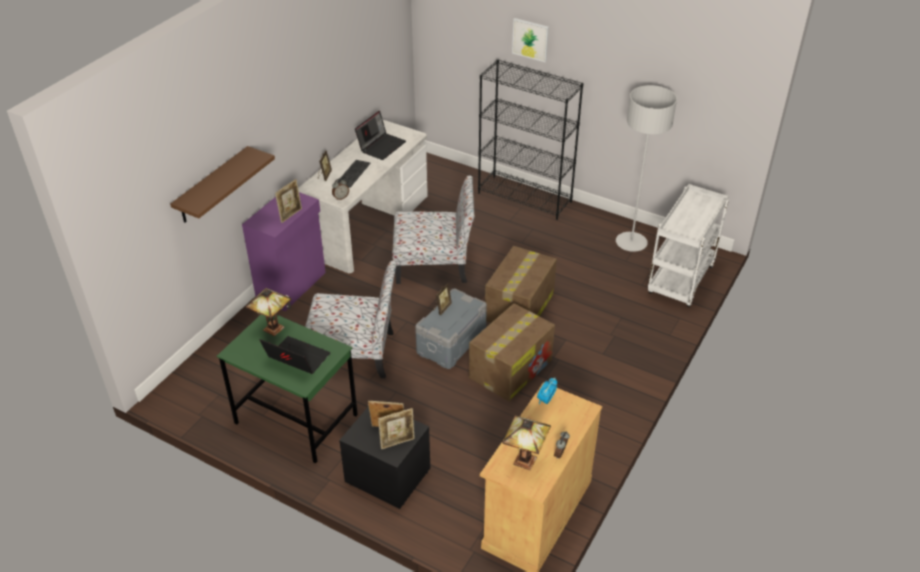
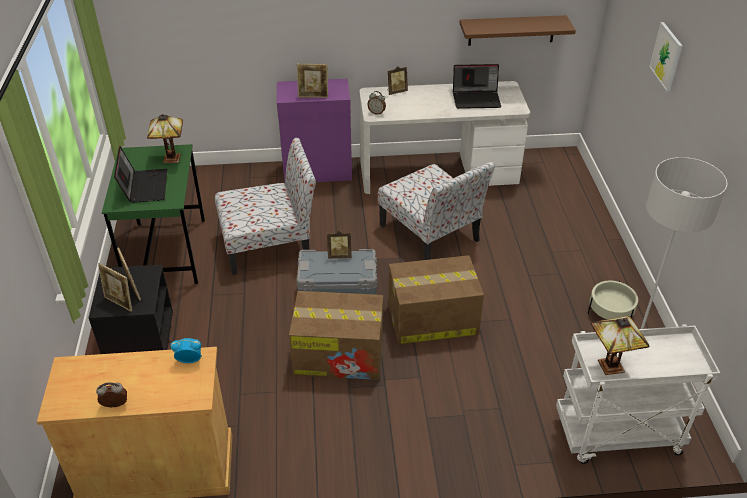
camera: 55 degrees right, 0 degrees up
(212, 186) = (246, 25): brown shelf -> brown shelf (511, 30)
(352, 174) = (417, 103): keyboard -> none
(354, 353) = (269, 245): chair -> chair turned 75 degrees counterclockwise
(525, 197) = (600, 245): black bookcase -> none
(525, 462) = (87, 383): table lamp -> table lamp (609, 367)
(586, 228) = (610, 312): none -> beige planter

